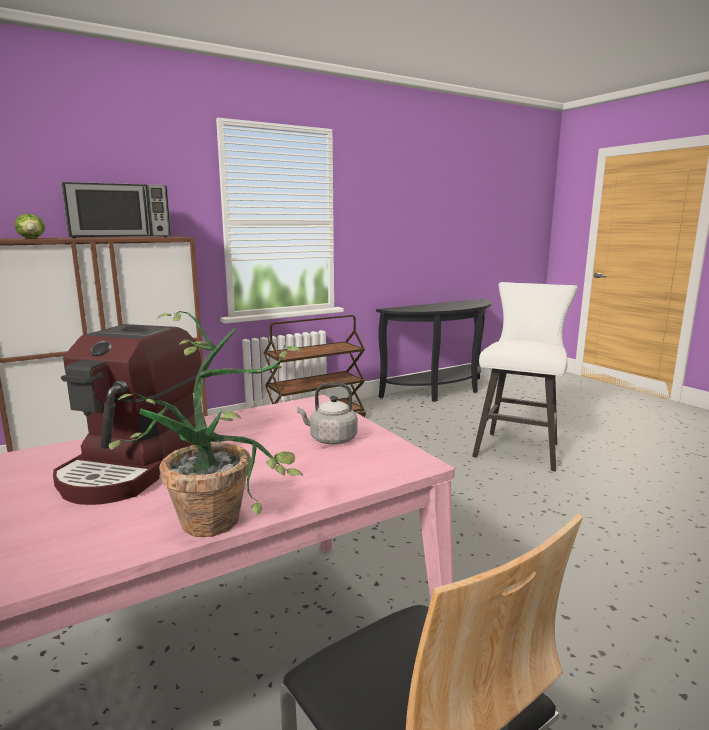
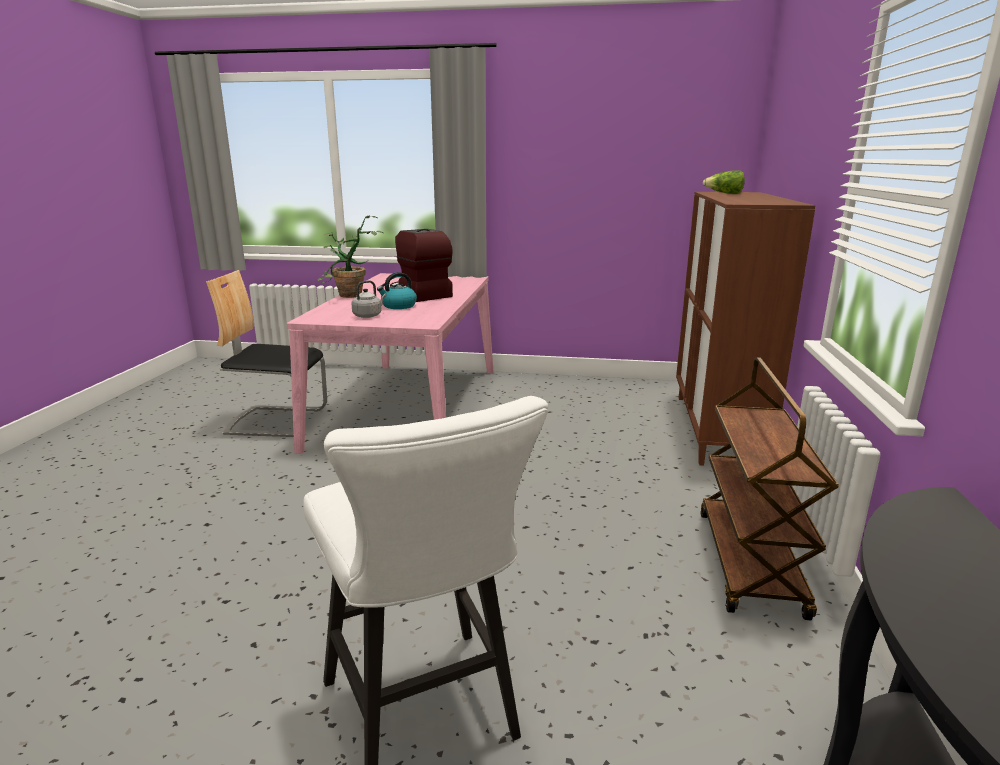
camera: 130 degrees right, 5 degrees up
(120, 237) = (757, 199): microwave -> none
(250, 445) = (398, 306): none -> kettle

